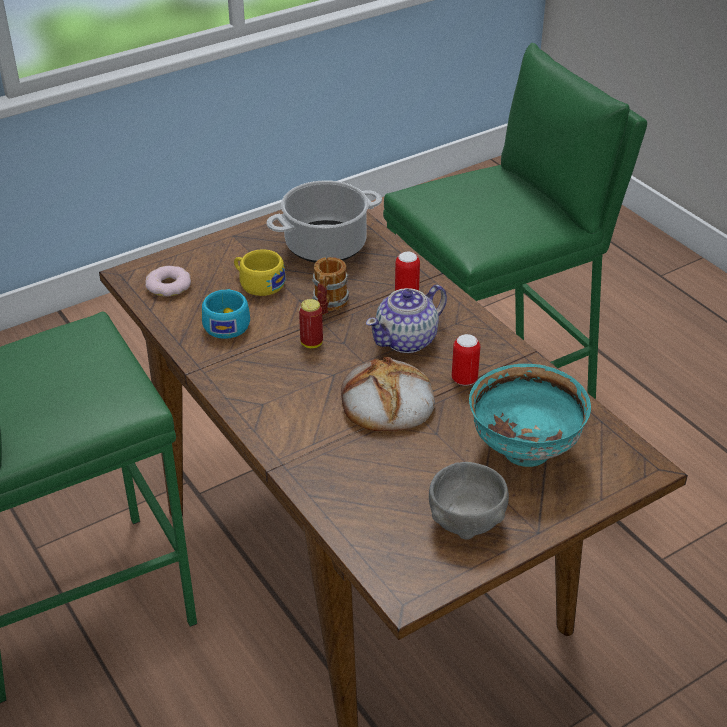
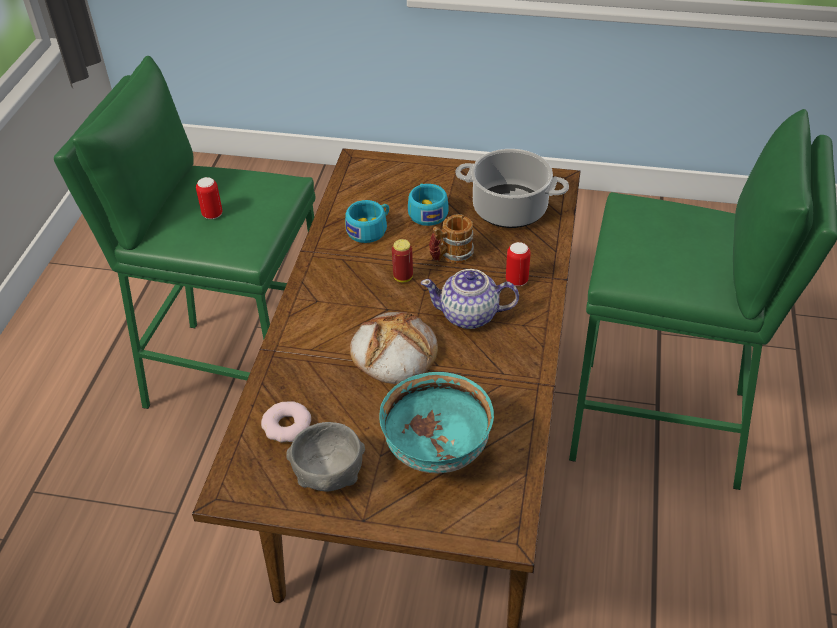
camera: 45 degrees right, 5 degrees up
(169, 286) = (369, 182): donut -> donut (287, 426)
(258, 283) = (427, 212): yellow cup -> turquoise cup
(464, 379) = (469, 371): can -> can (212, 214)

